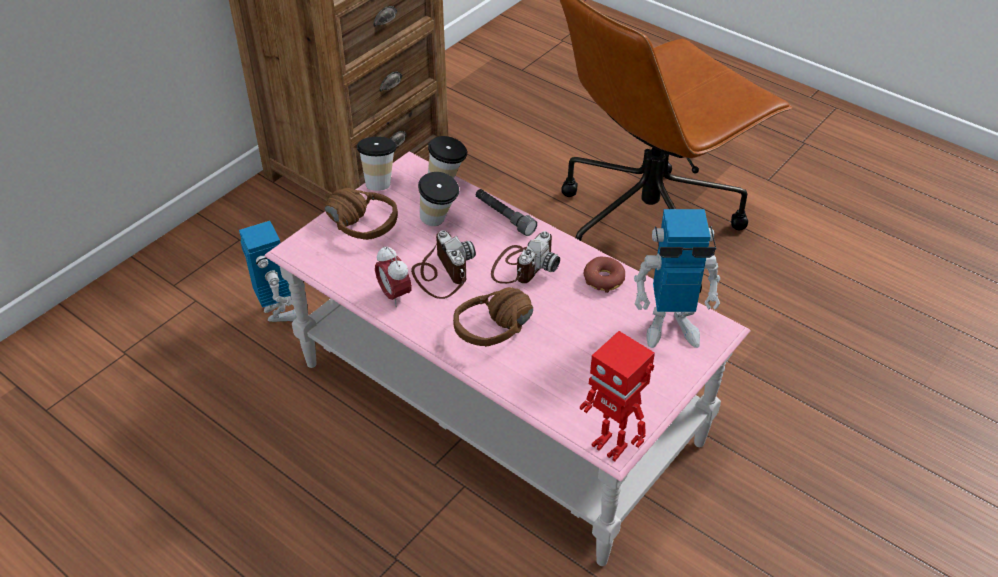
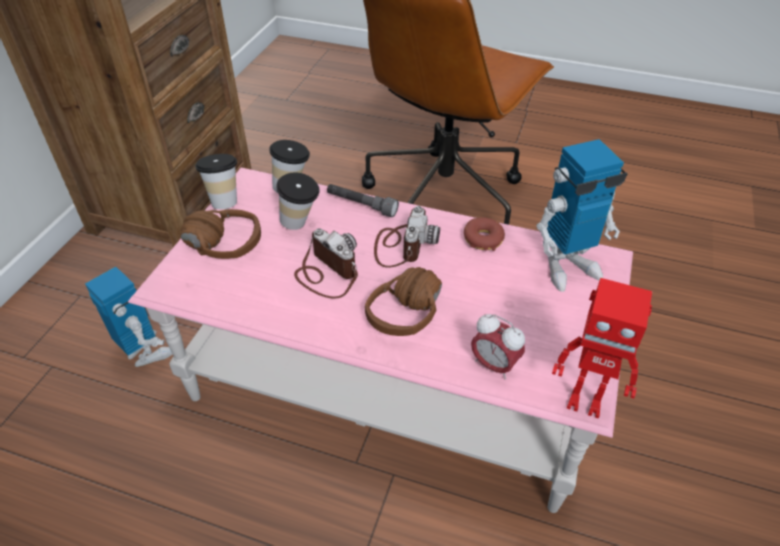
camera: 20 degrees left, 0 degrees up
(394, 295) = (288, 306): alarm clock -> alarm clock (493, 365)

